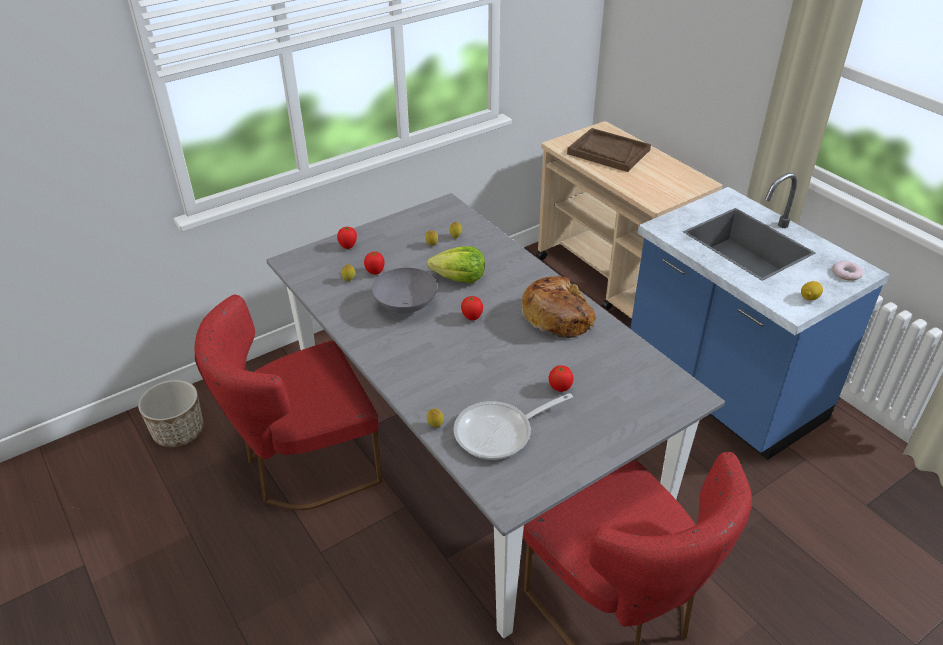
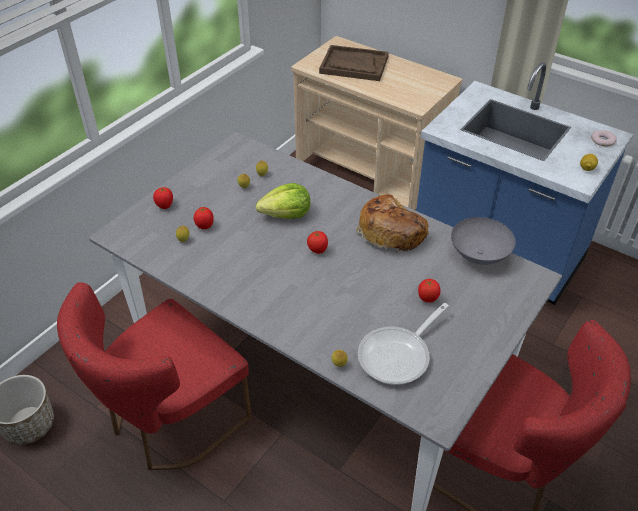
camera: 20 degrees left, 5 degrees up
(407, 306) = (252, 253): grey bowl -> grey bowl (480, 254)

